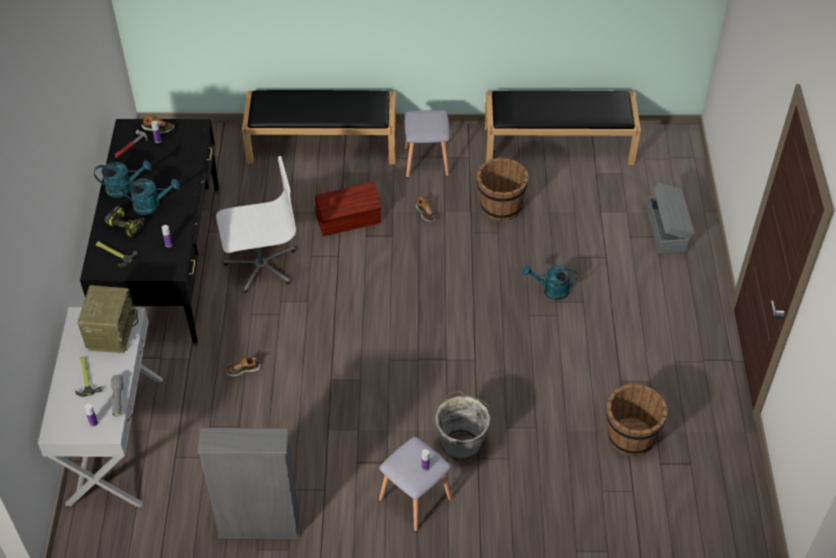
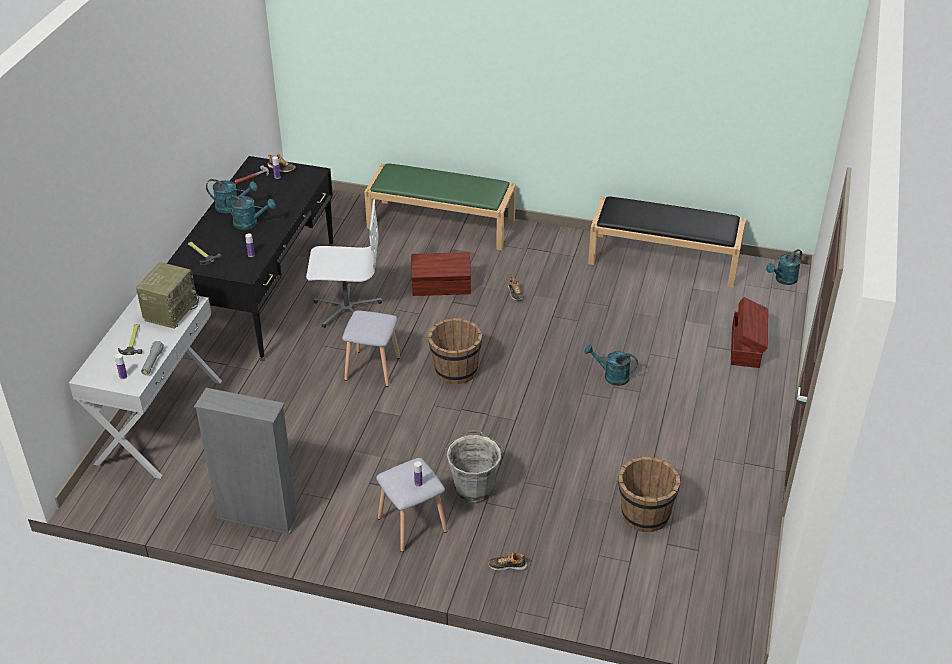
camera: 15 degrees right, 10 degrees down
(127, 225) = (222, 235): power drill -> none
(243, 369) = (296, 387): shoe -> shoe (507, 565)
(323, 144) = (442, 224): black bench -> green bench
(426, 161) = (531, 252): grey stool -> grey stool (372, 367)
(500, 207) = (588, 300): brown bucket -> brown bucket (455, 371)
(667, 229) = (746, 346): grey storage box -> brown storage box
(678, 147) = (783, 280): none -> turquoise watering can

